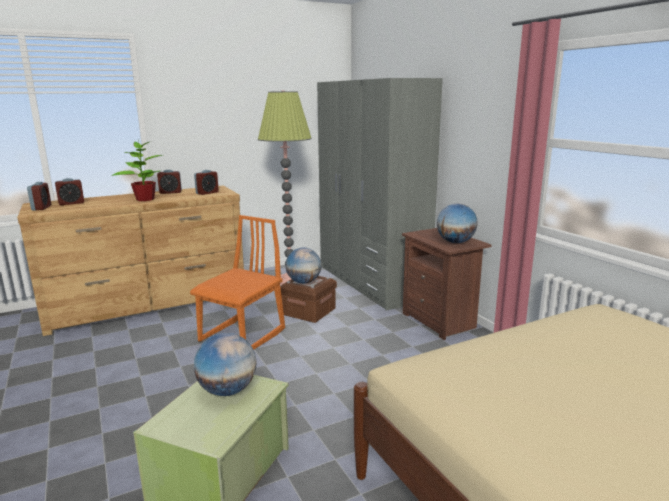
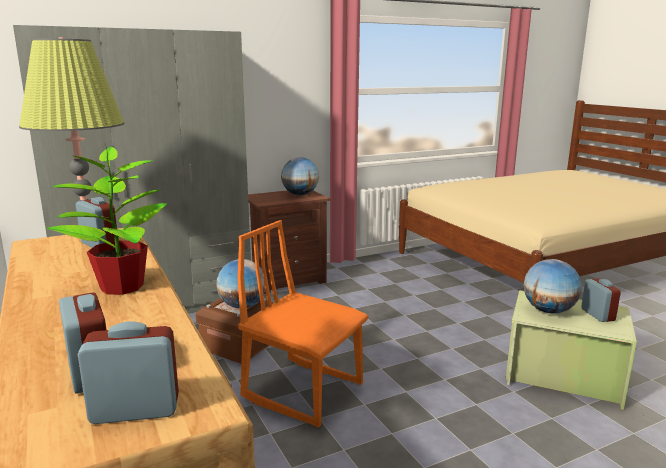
camera: 90 degrees left, 0 degrees up
(170, 192) = (50, 274): alarm clock -> alarm clock (597, 315)

